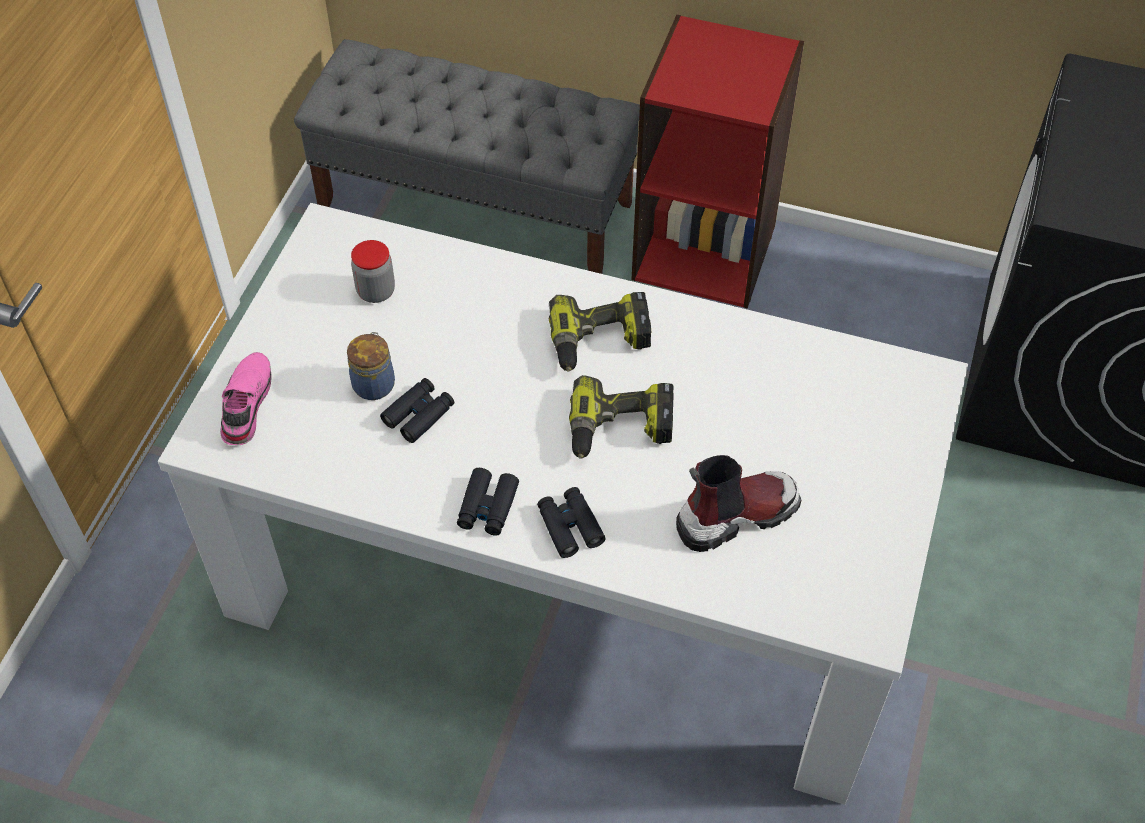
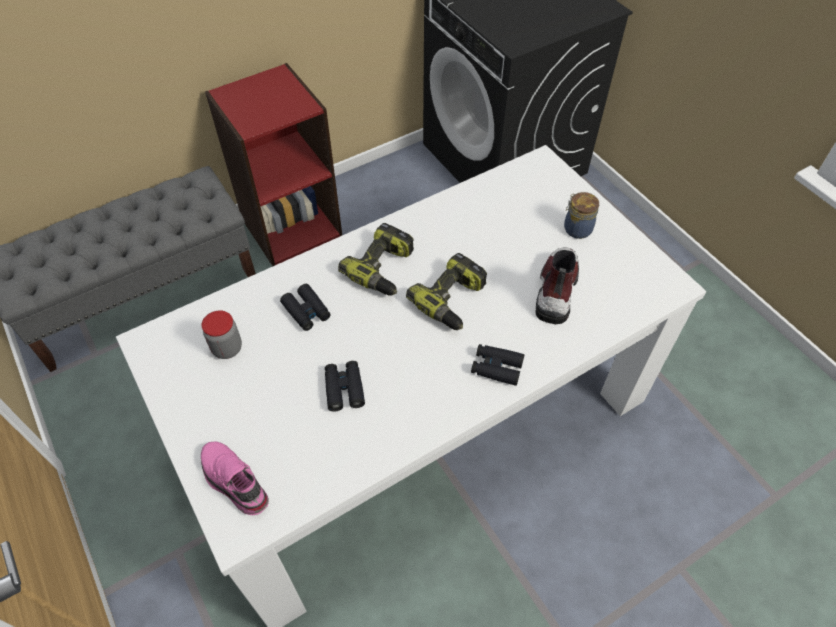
camera: 50 degrees left, 0 degrees up
(374, 383) = (296, 396): jar -> jar (576, 228)
(487, 507) = (446, 399): black binoculars -> black binoculars (306, 311)

